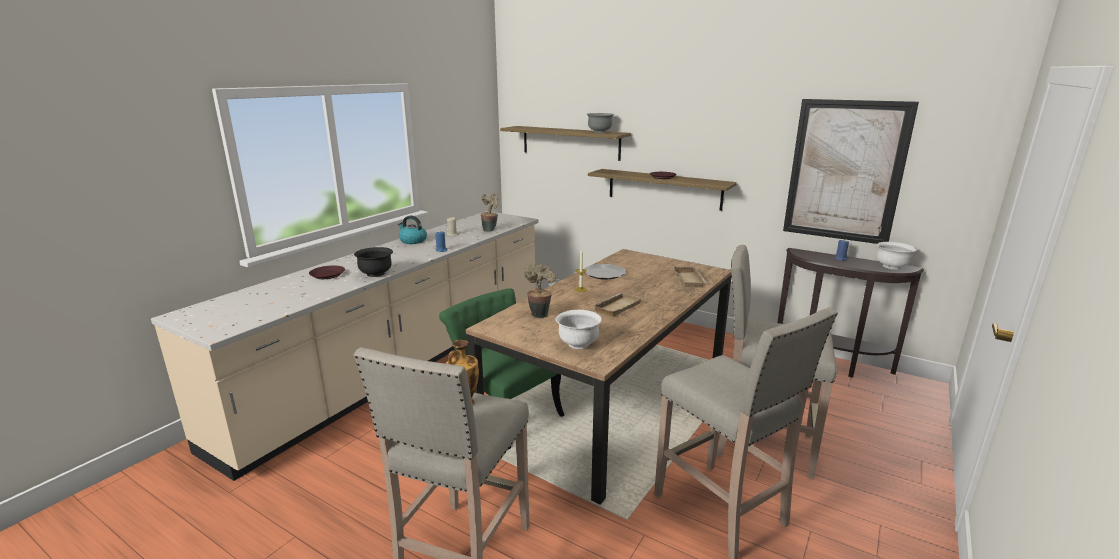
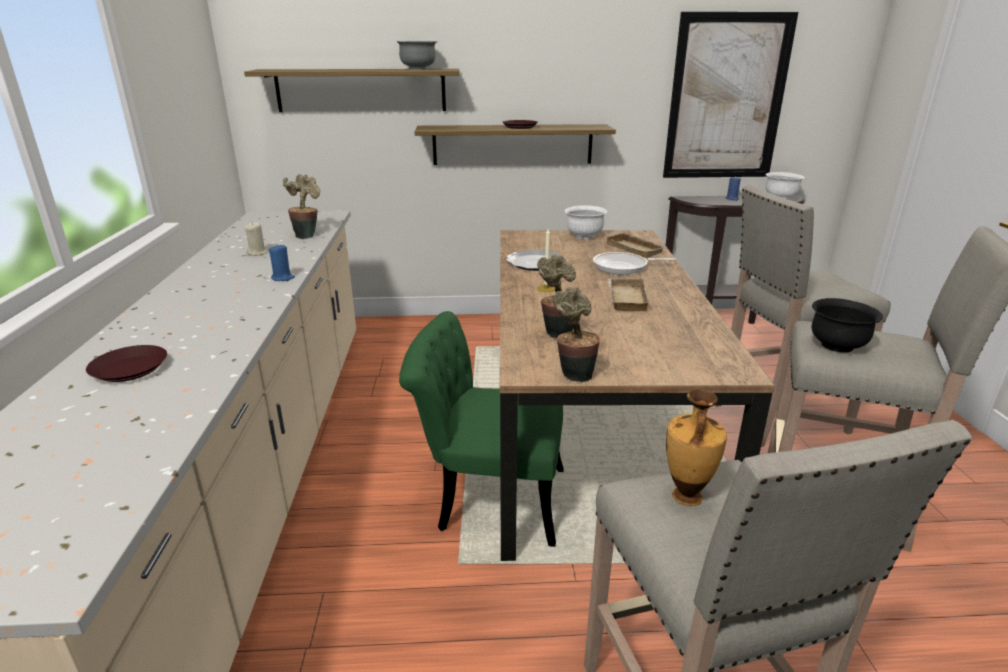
camera: 35 degrees left, 5 degrees up
(376, 274) = (233, 341): black bowl -> black bowl (837, 346)
(412, 241) = (202, 275): kettle -> none
(508, 335) = (574, 374): none -> potted plant
(578, 344) = (673, 356): white bowl -> white bowl (584, 236)
(655, 289) = (623, 267): none -> frying pan

